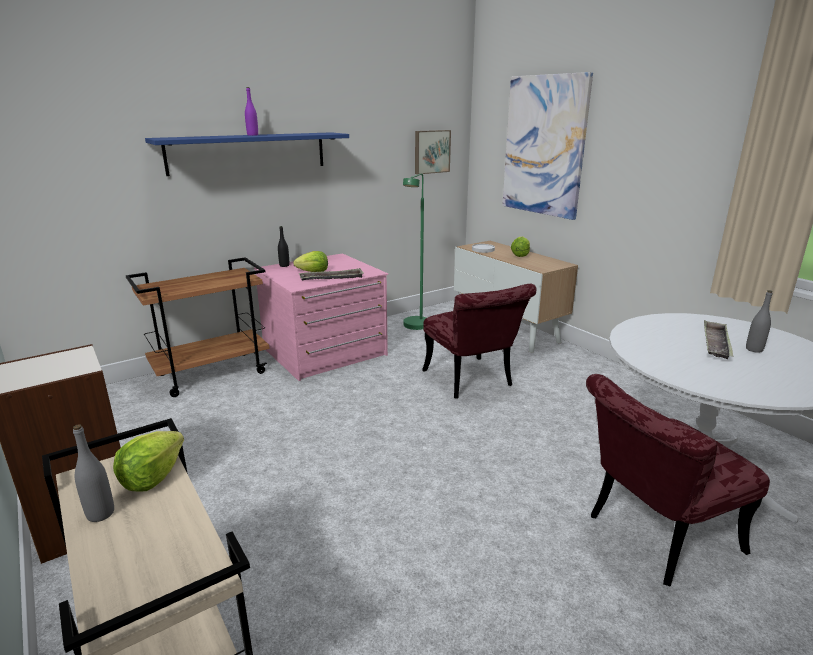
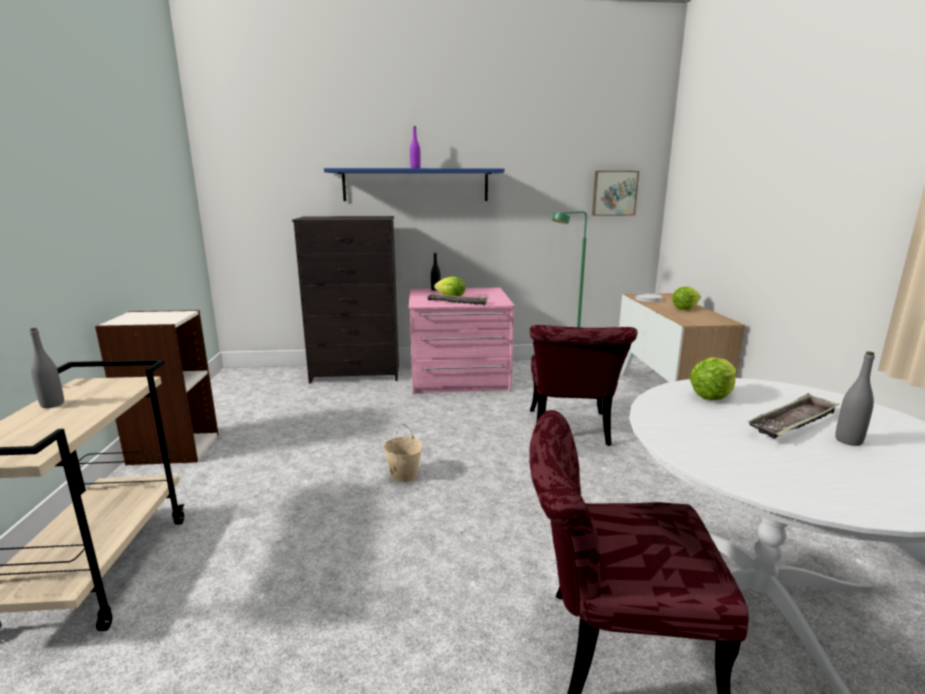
camera: 30 degrees right, 5 degrees down
(153, 477) = (111, 394): lettuce -> lettuce (712, 395)
(212, 373) = (356, 374): brown cart -> black dresser
(379, 464) = (403, 475): none -> beige bucket
(544, 146) = (727, 183): picture -> none

